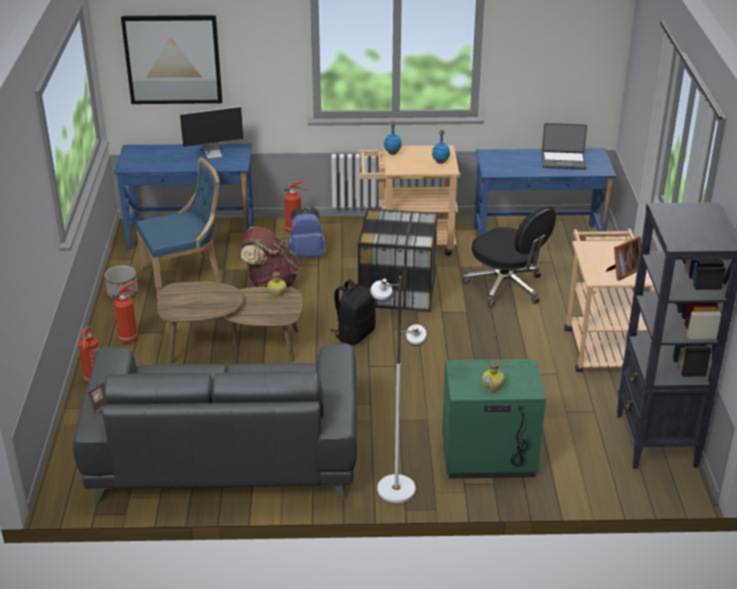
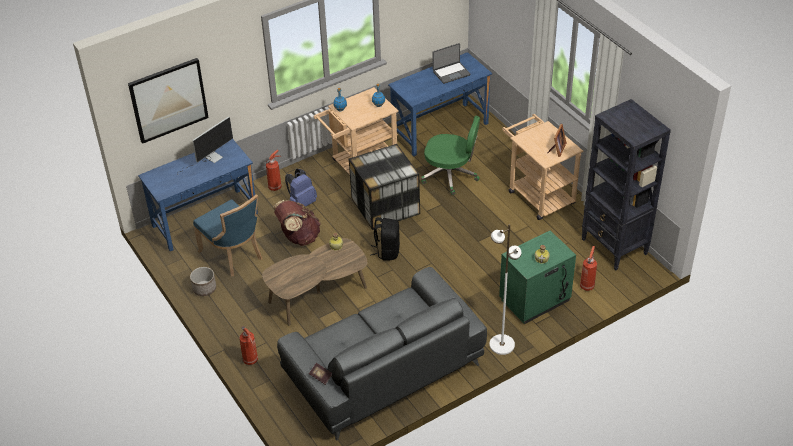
camera: 30 degrees left, 10 degrees up
(129, 338) = (243, 320): fire extinguisher -> fire extinguisher (587, 285)
(185, 275) = (233, 255): blue chair -> blue chair turned 105 degrees clockwise
(506, 287) = (450, 175): black office chair -> green office chair

